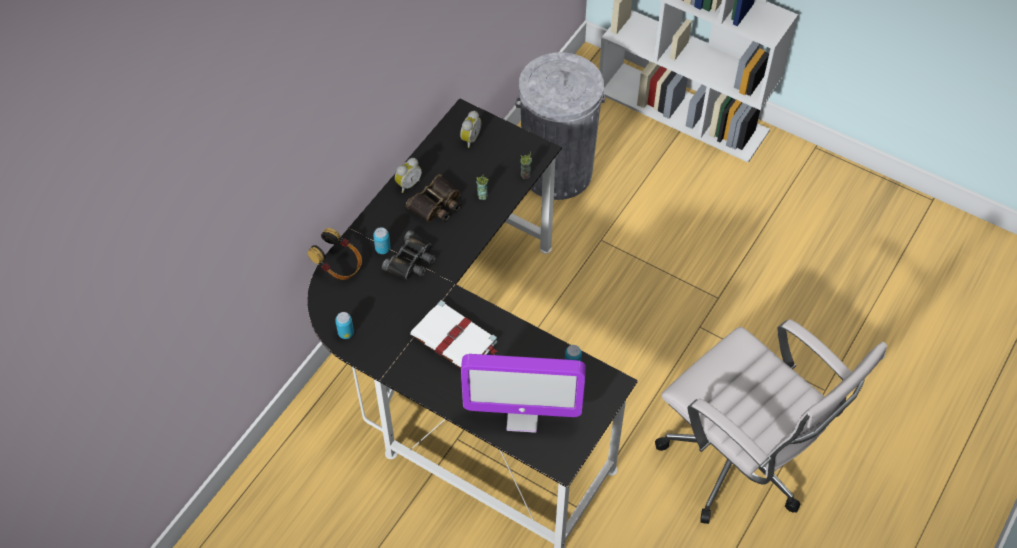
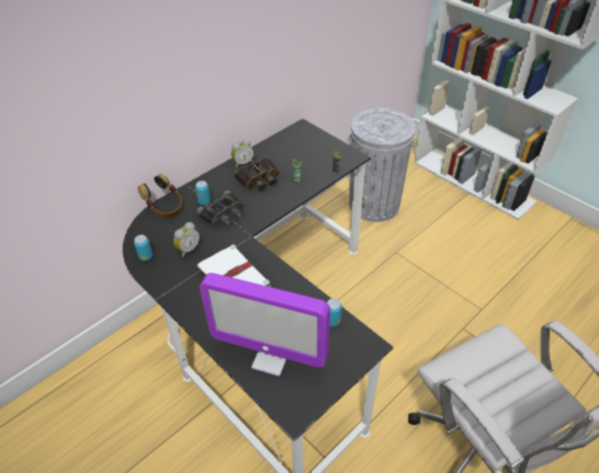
camera: 15 degrees right, 10 degrees down
(469, 139) = (300, 142): alarm clock -> alarm clock (188, 249)

